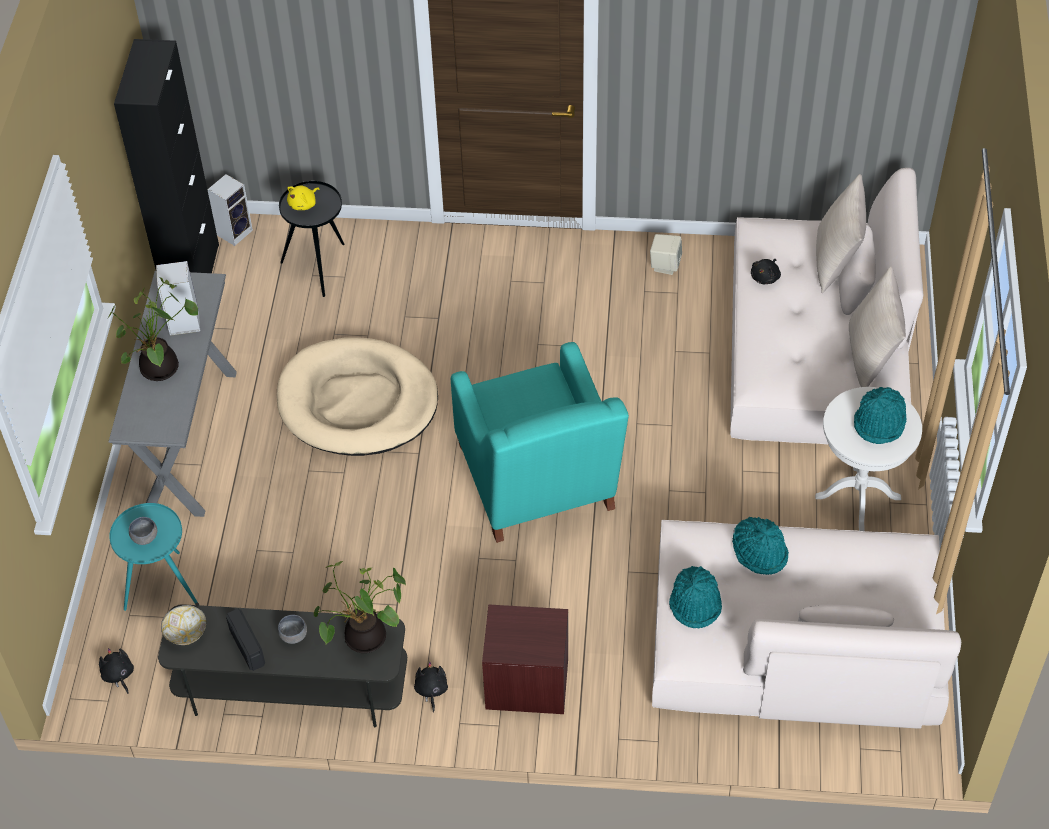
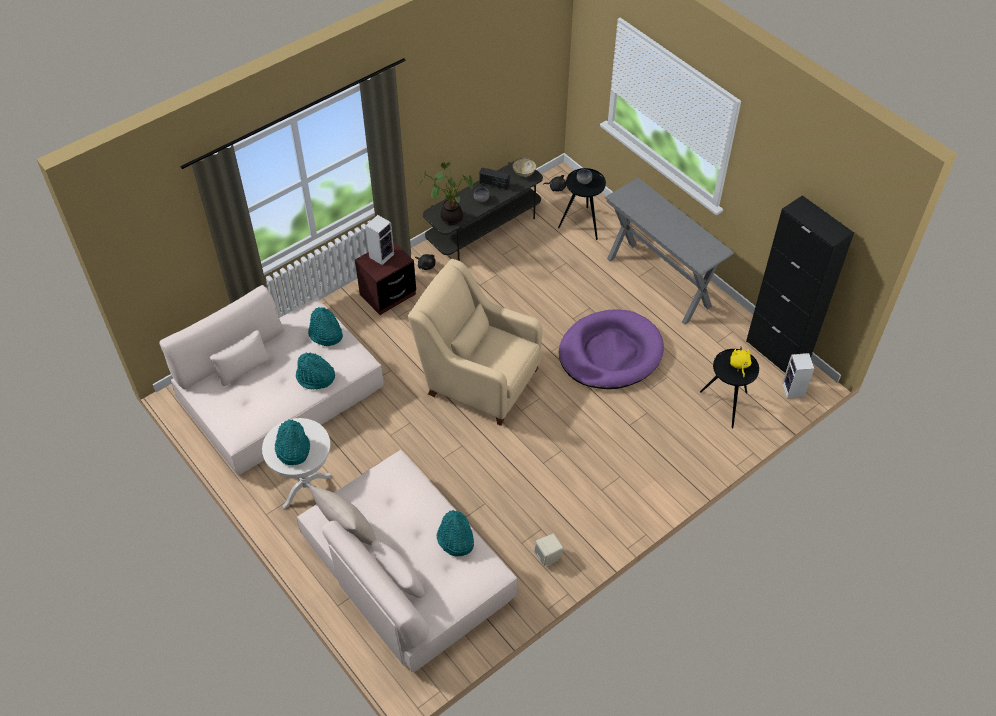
camera: 135 degrees right, 0 degrees up
(161, 370) = (659, 215): potted plant -> none
(163, 590) = (582, 223): turquoise side table -> black side table
(182, 323) = (682, 239): speaker -> speaker (382, 255)
(357, 402) = (610, 353): beige dog bed -> purple dog bed
(537, 482) = (478, 379): turquoise armchair -> beige armchair
(765, 277) = (455, 539): black plush toy -> turquoise hat
(836, 261) = (423, 585): beige pillow -> none

